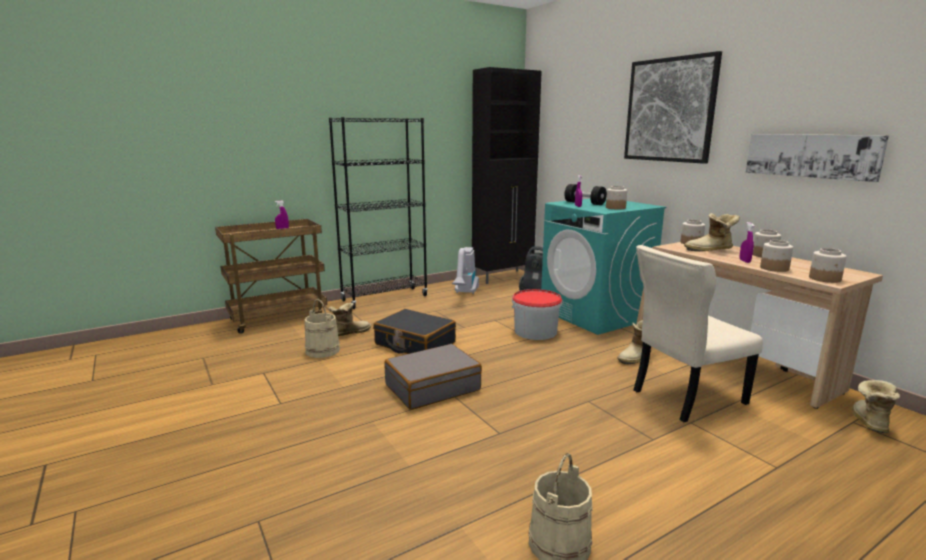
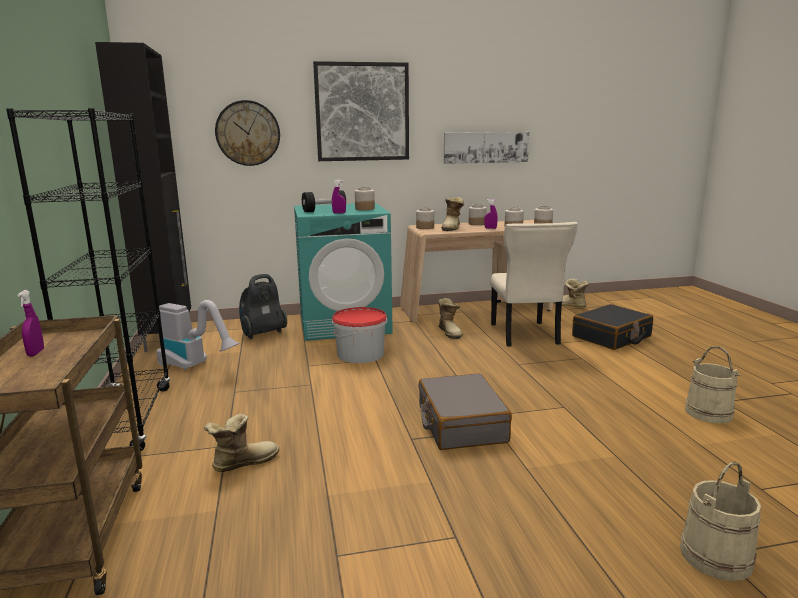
camera: 70 degrees left, 0 degrees up
(322, 351) = (294, 491): beige bucket -> beige bucket (716, 557)
(350, 332) = (243, 462): boot -> boot turned 75 degrees clockwise
(414, 344) = (333, 419): black suitcase -> black suitcase (611, 337)
(583, 130) = (248, 133): none -> wall clock

